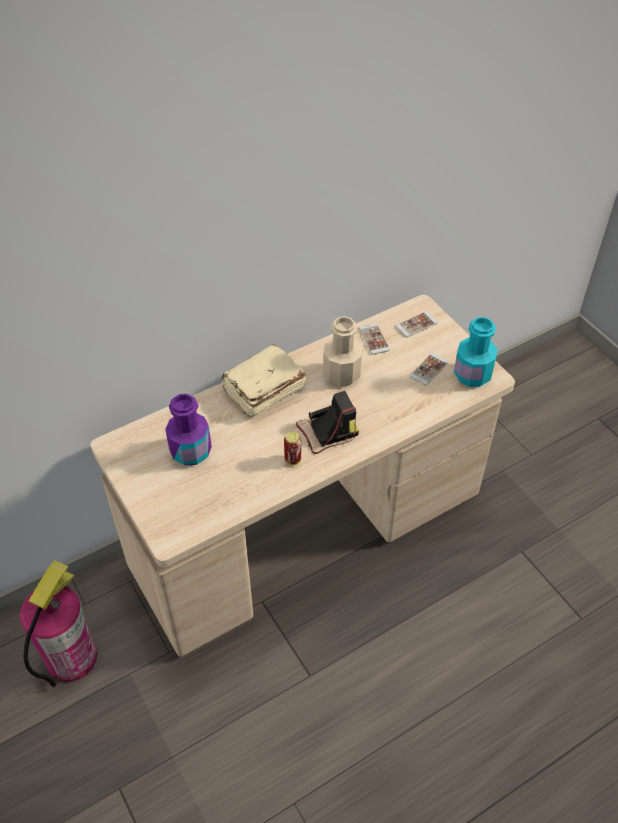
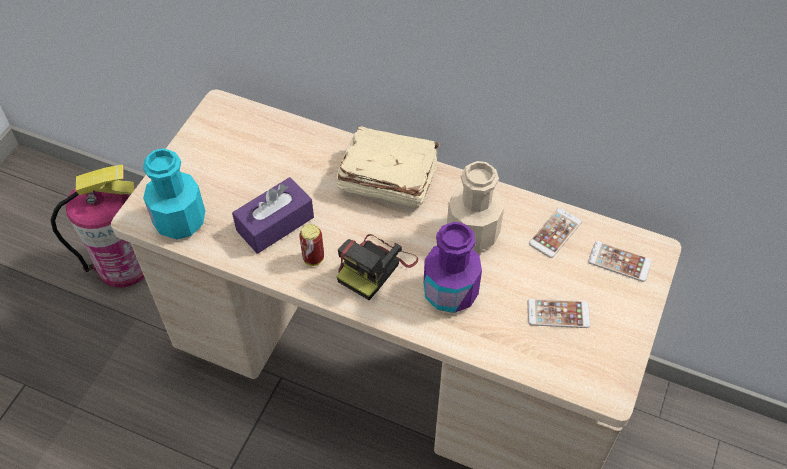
camera: 55 degrees right, 5 degrees up
(191, 451) = (258, 168): purple bottle -> purple bottle (450, 292)
(247, 465) = (275, 224): none -> purple tissue box
(326, 432) = (375, 267): camera -> camera turned 90 degrees clockwise
(472, 375) = (592, 365): turquoise bottle -> turquoise bottle (180, 221)

